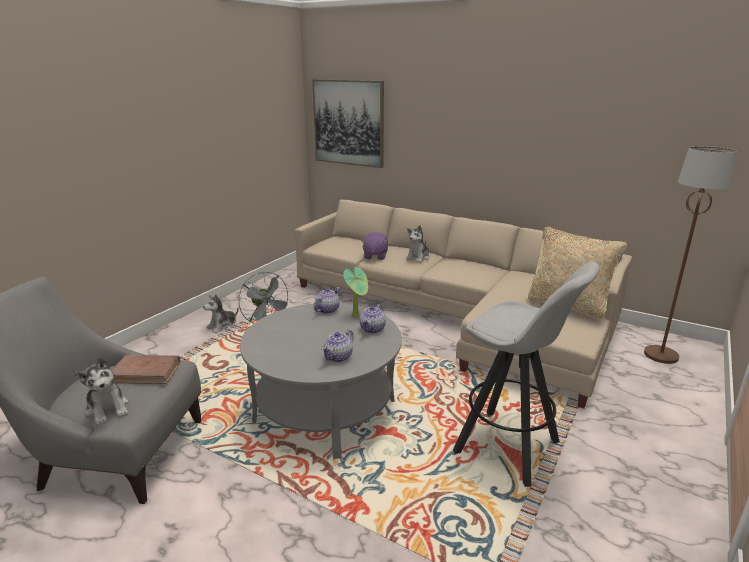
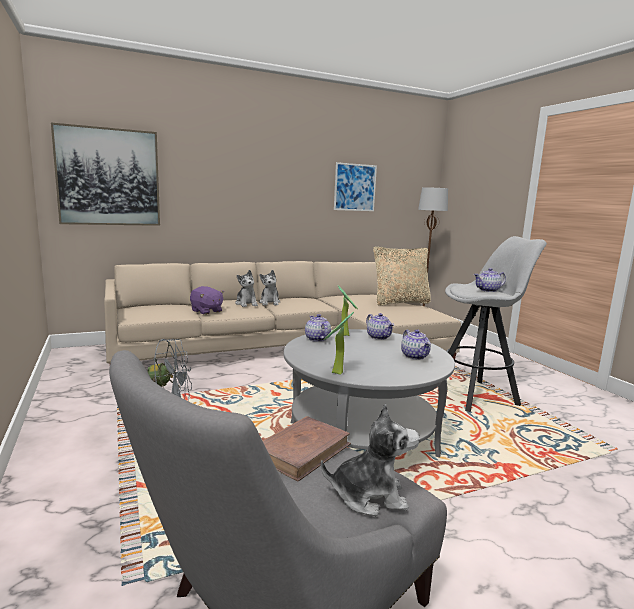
camera: 55 degrees left, 10 degrees down
(222, 326) = (102, 439): plush toy -> plush toy (270, 302)
(253, 340) = (335, 373): none -> potted plant
(515, 324) = (488, 290): none -> teapot
(605, 137) = (355, 187): none -> picture

